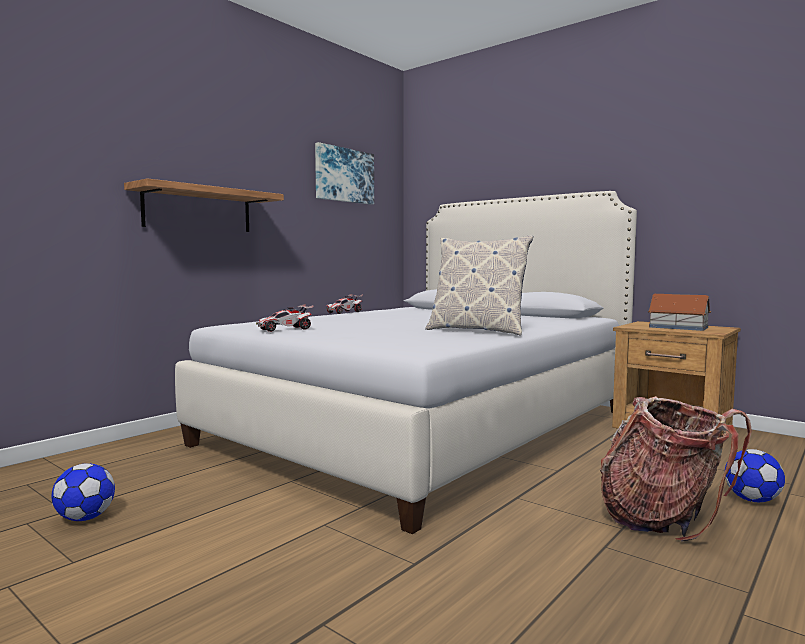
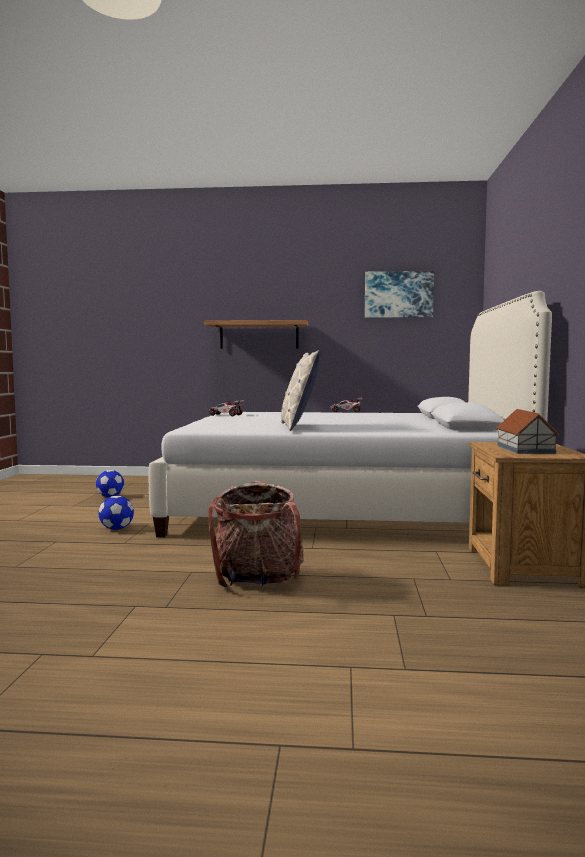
camera: 55 degrees right, 0 degrees up
(752, 500) = (349, 603): football -> football (116, 529)

